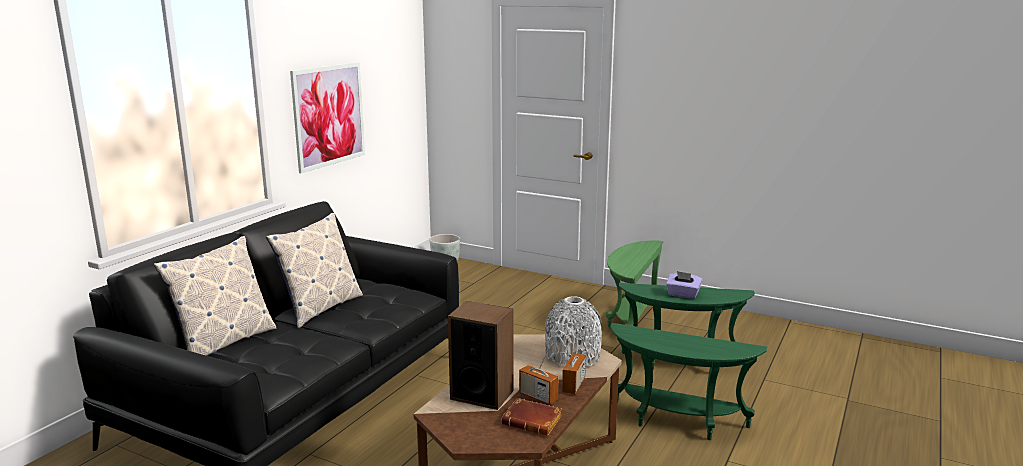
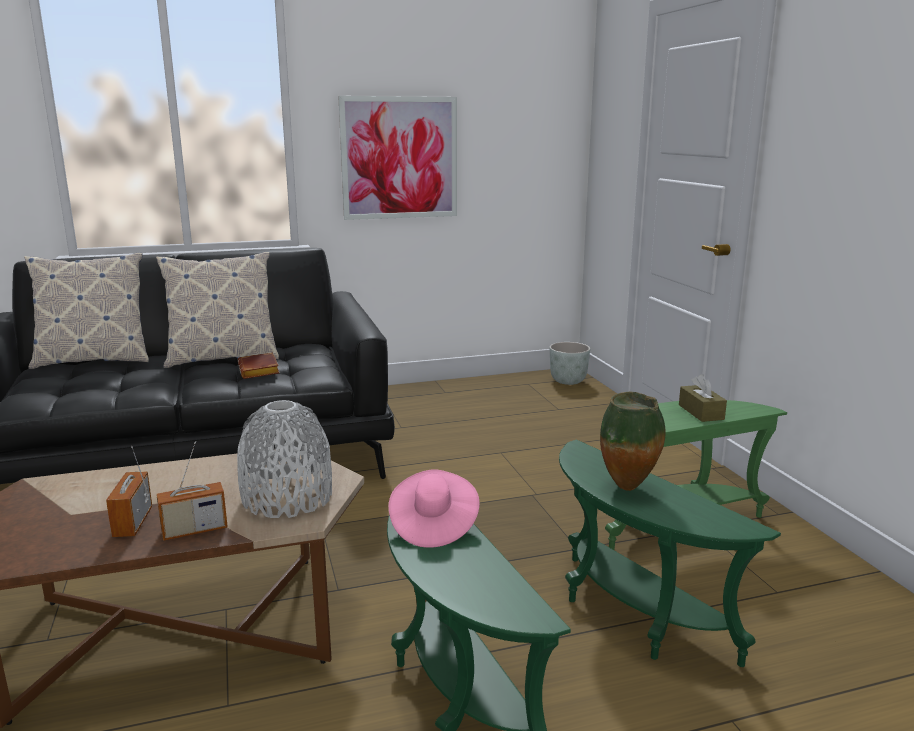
camera: 45 degrees right, 0 degrees up
(482, 394) = (106, 491): speaker -> none
(534, 421) = (54, 546): brown book -> brown book (260, 371)
(635, 252) = (701, 412): none -> brown tissue box
(655, 338) = (433, 526): none -> pink hat
(683, 295) = (629, 489): purple tissue box -> vase

